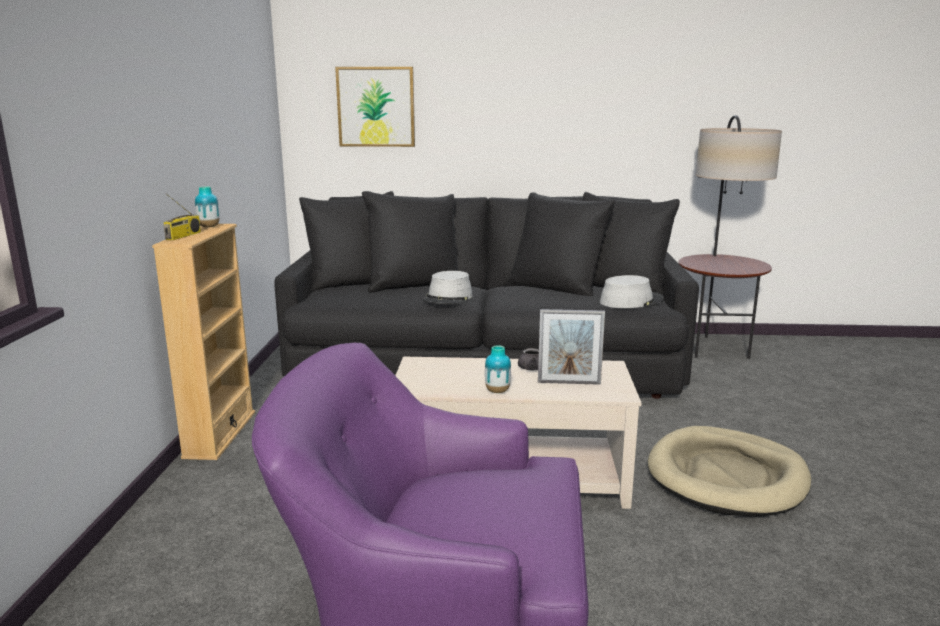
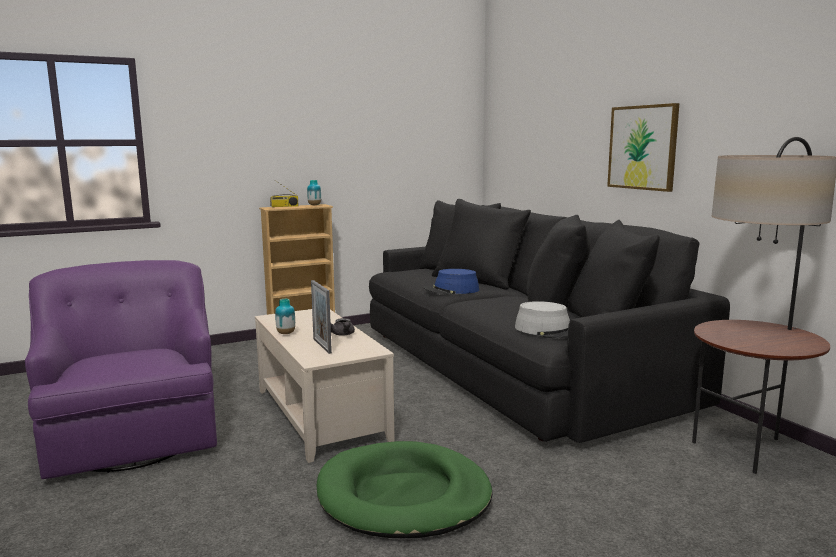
camera: 60 degrees right, 5 degrees down
(376, 107) = (527, 134): picture -> picture (642, 147)
(448, 298) = (451, 290): grey hat -> blue hat
(727, 477) = (403, 496): beige dog bed -> green dog bed

